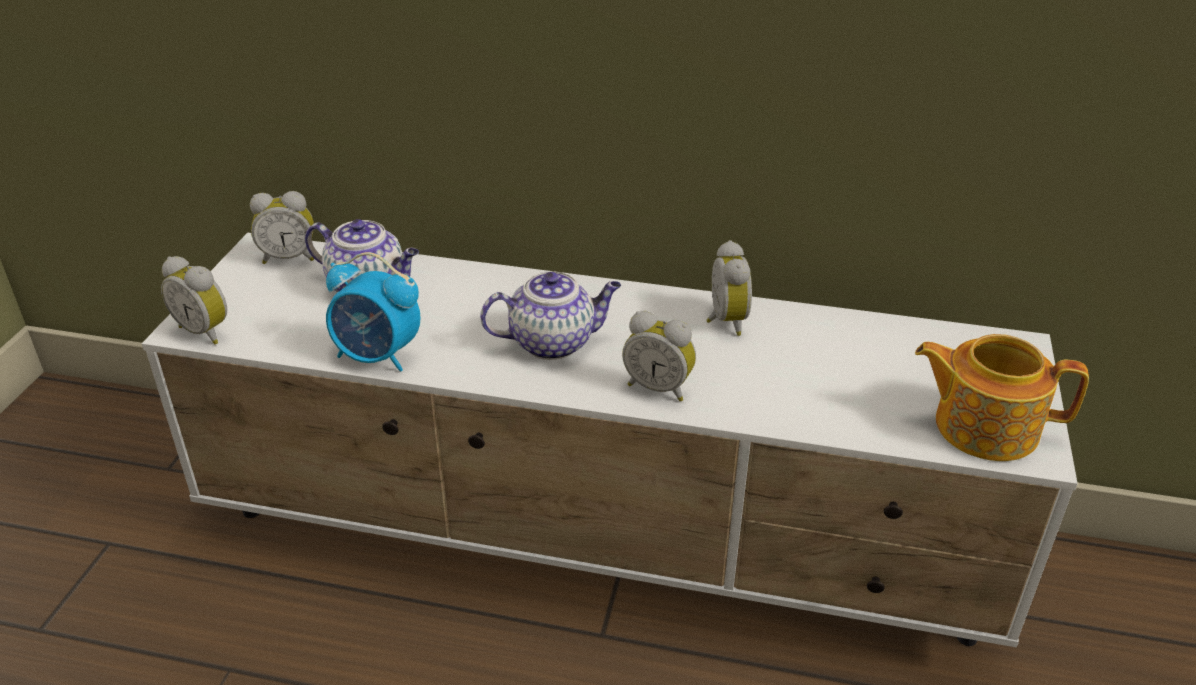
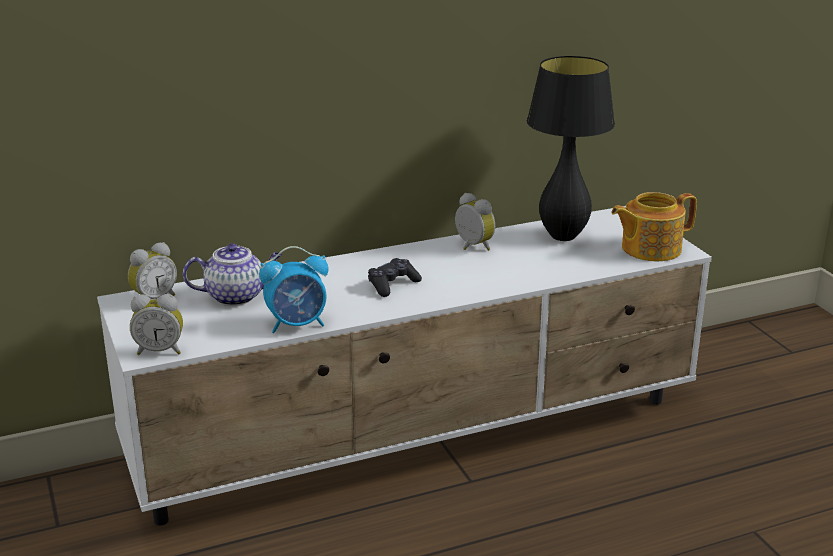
camera: 35 degrees left, 10 degrees down
(554, 342) = (393, 285): teapot -> black game controller
(659, 387) = (478, 285): alarm clock -> none
(872, 351) = (563, 236): none -> black table lamp

